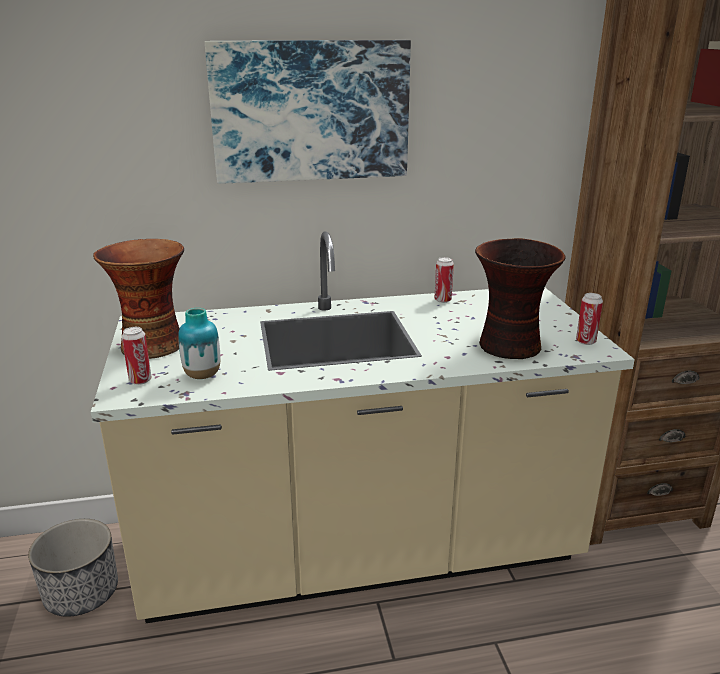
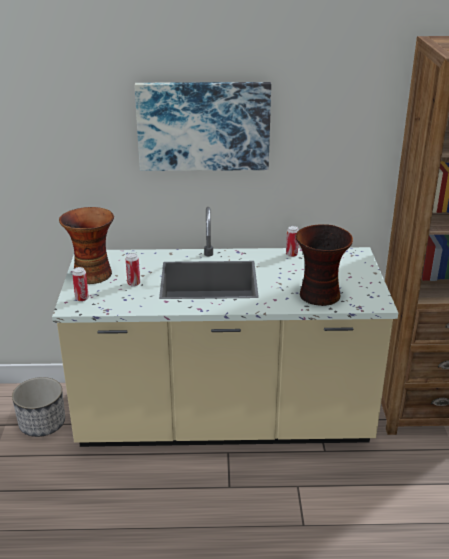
camera: 10 degrees right, 5 degrees up
(202, 375) = (119, 299): vase -> none
(585, 341) = (373, 296): can -> can (133, 284)

